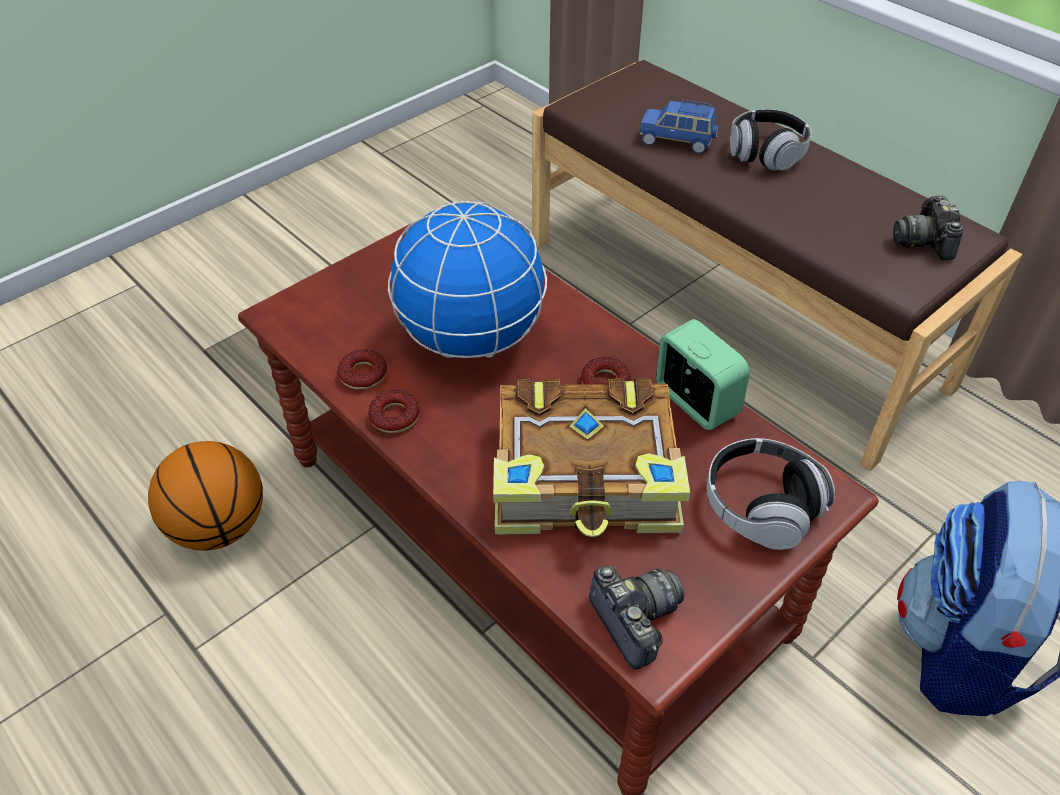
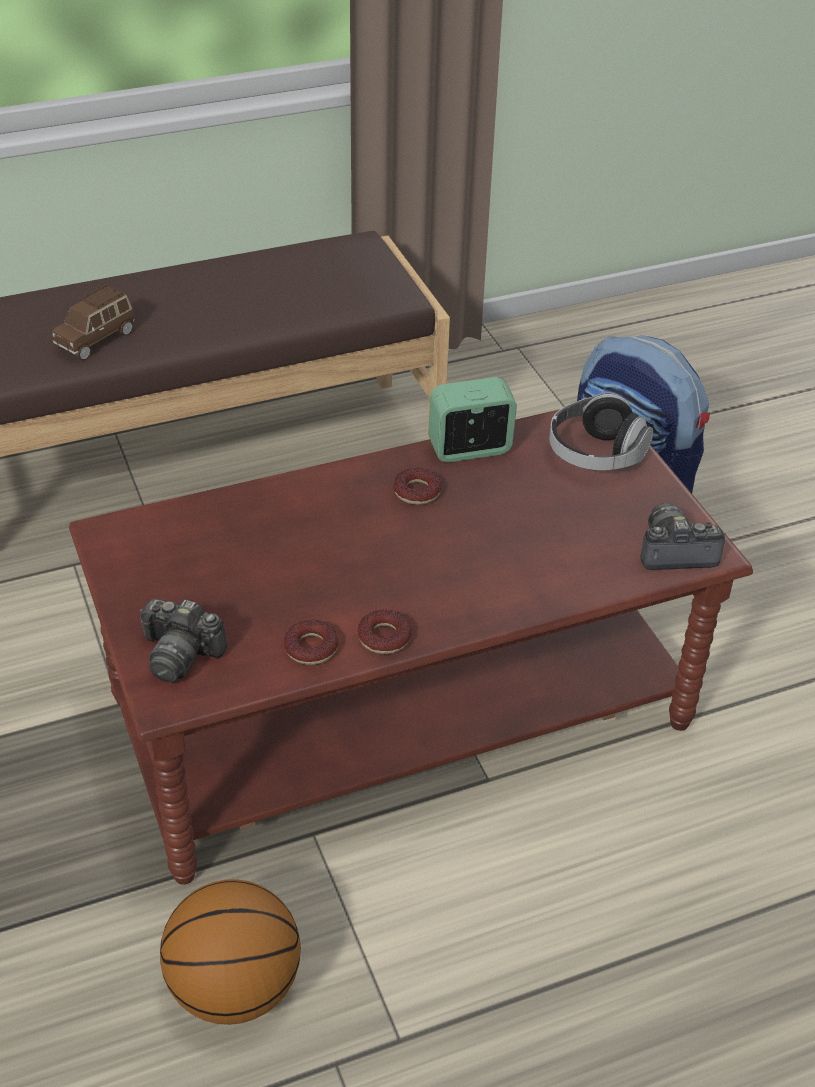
camera: 70 degrees left, 5 degrees down
(470, 338) = (305, 560): globe -> none
(587, 479) = (524, 535): book -> none
(677, 141) = (96, 339): blue toy car -> brown toy car
(766, 154) = (165, 297): headphones -> none
(924, 241) = (353, 267): camera -> camera (180, 654)

